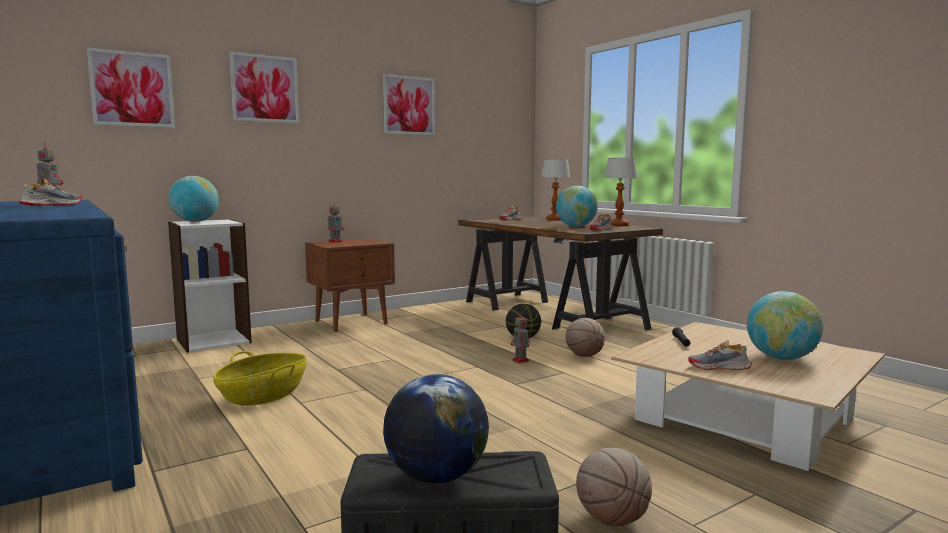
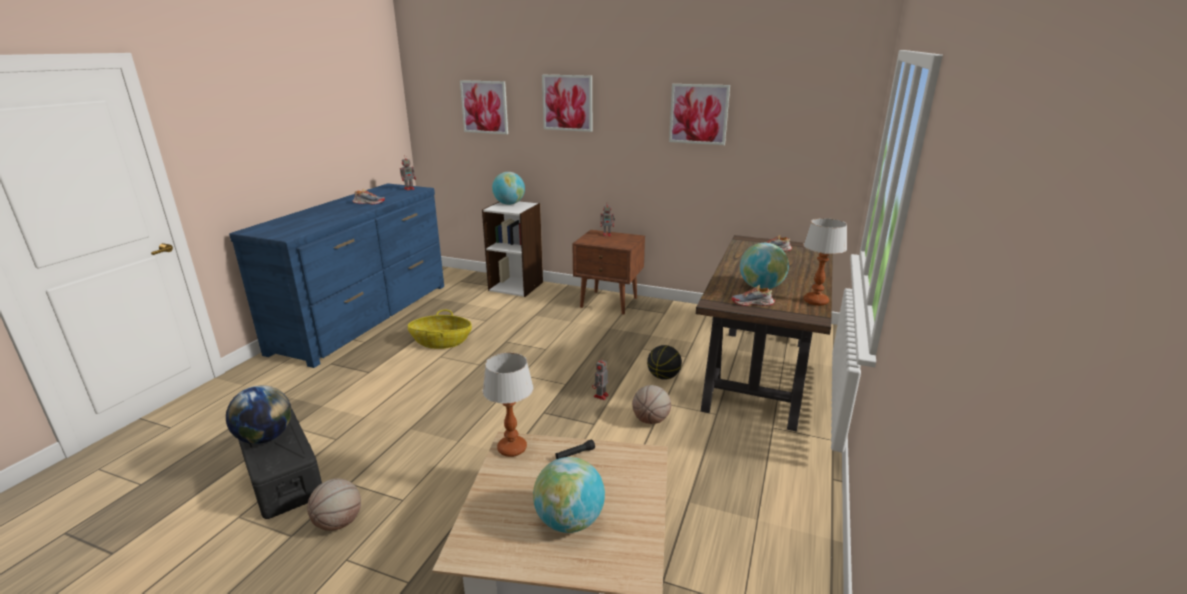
camera: 55 degrees right, 15 degrees up
(554, 220) = (813, 264): table lamp -> table lamp (511, 448)
(719, 367) = (506, 490): shoe -> none

